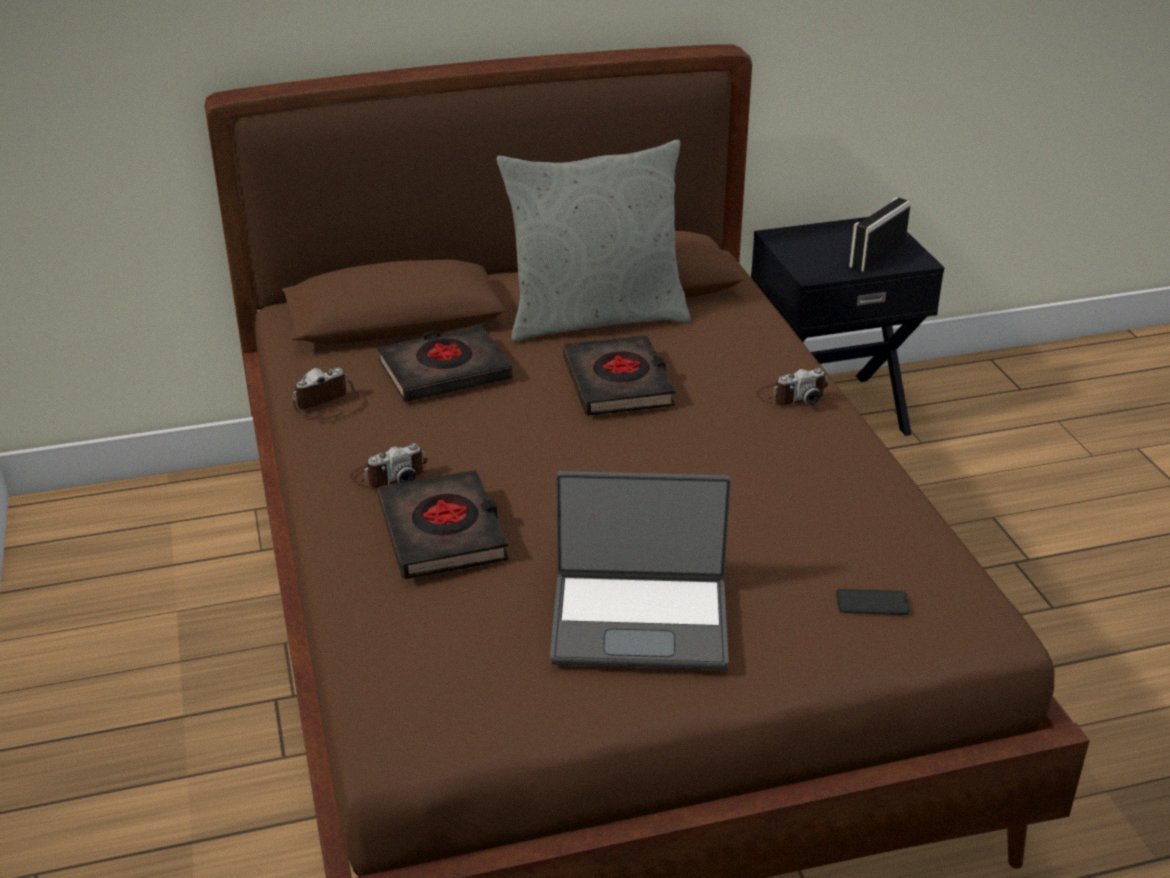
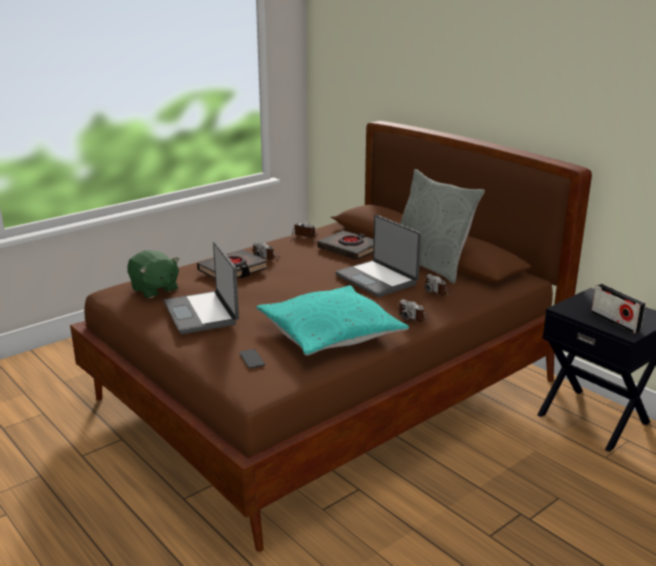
camera: 65 degrees right, 10 degrees down
(452, 669) = (154, 289): none -> green plush toy
(618, 383) = (377, 279): black book -> laptop
(712, 343) = (439, 291): none -> camera
(809, 492) = (330, 333): none -> turquoise pillow
(877, 255) = (615, 321): radio -> radio turned 135 degrees counterclockwise

